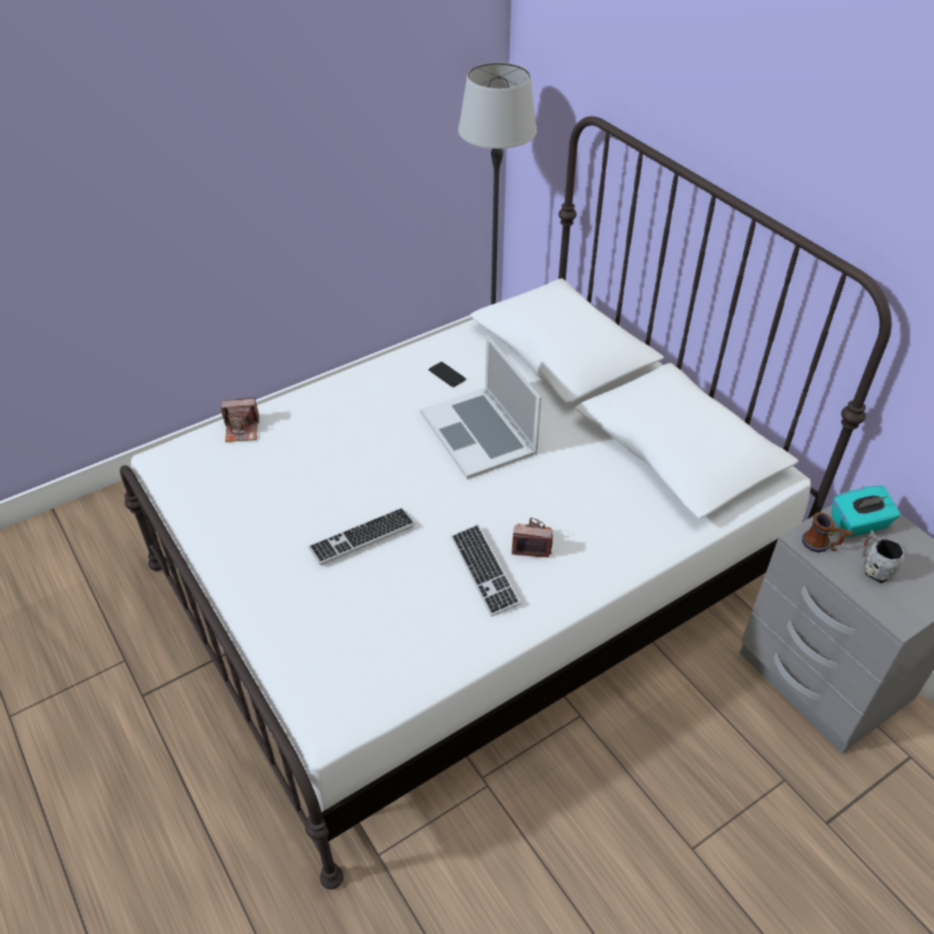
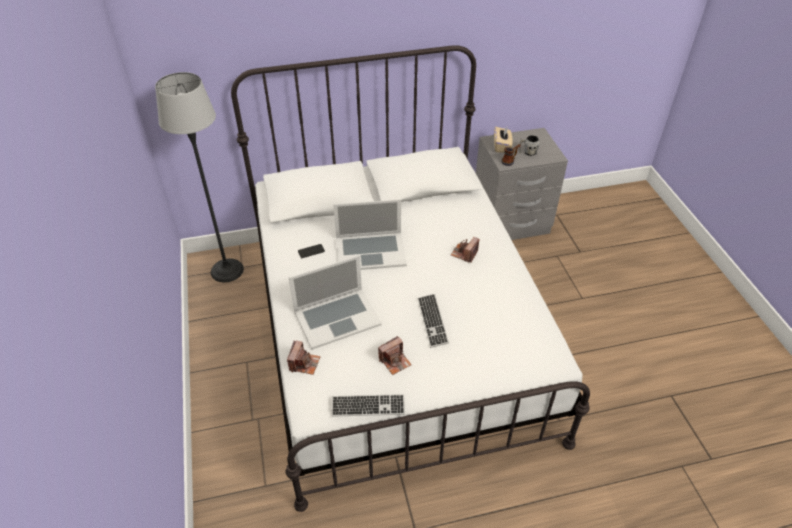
camera: 70 degrees left, 0 degrees up
(271, 515) = (395, 361): none -> camera
(332, 436) = (337, 317): none -> laptop
(484, 571) = (477, 277): keyboard -> keyboard (368, 406)
(859, 524) = (501, 146): turquoise tissue box -> beige tissue box

